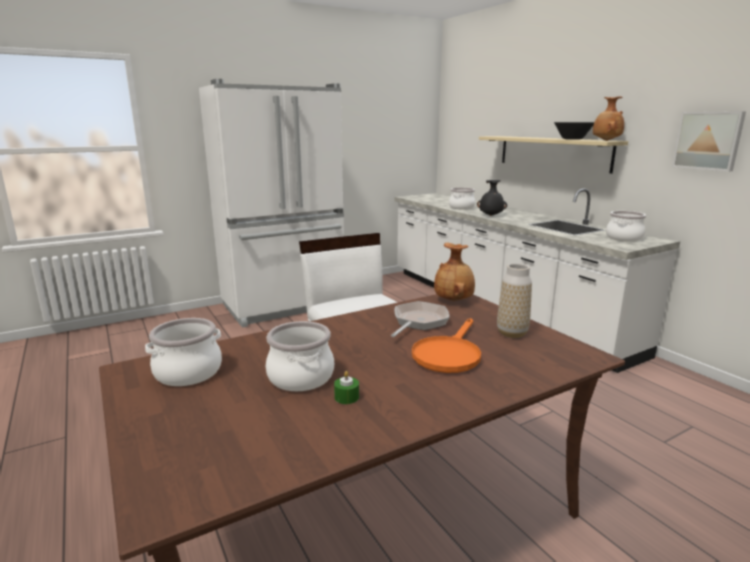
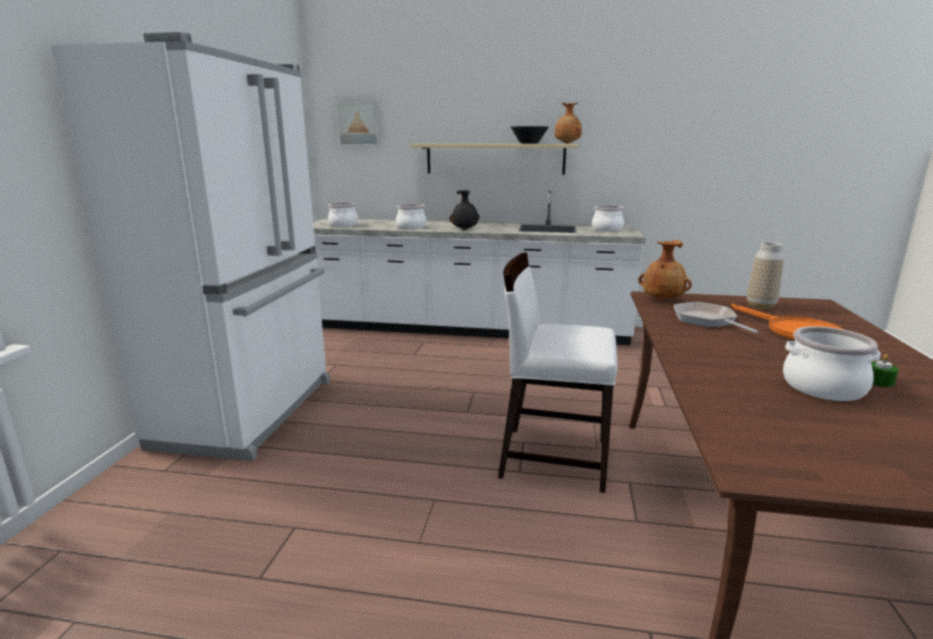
camera: 50 degrees left, 0 degrees up
(188, 373) = (784, 435): cooking pot -> cooking pot (343, 225)
(708, 140) = (648, 141): picture -> picture (359, 124)

